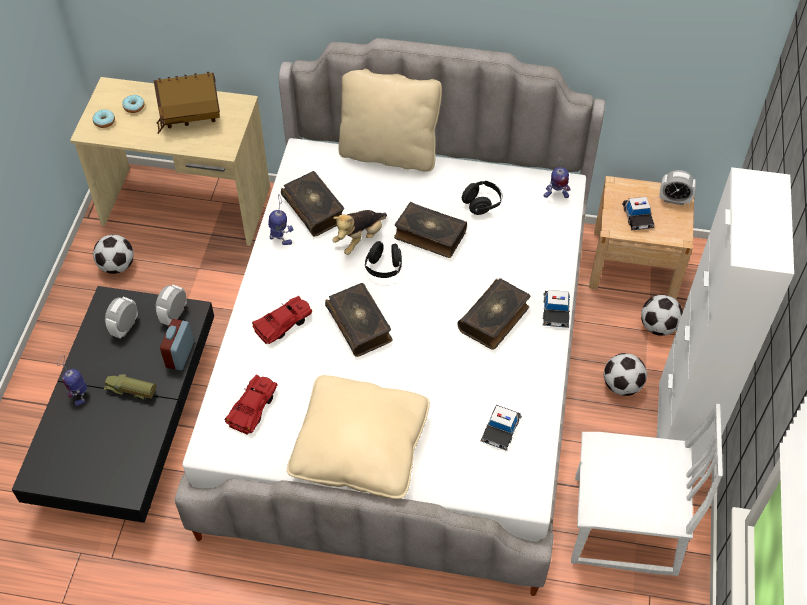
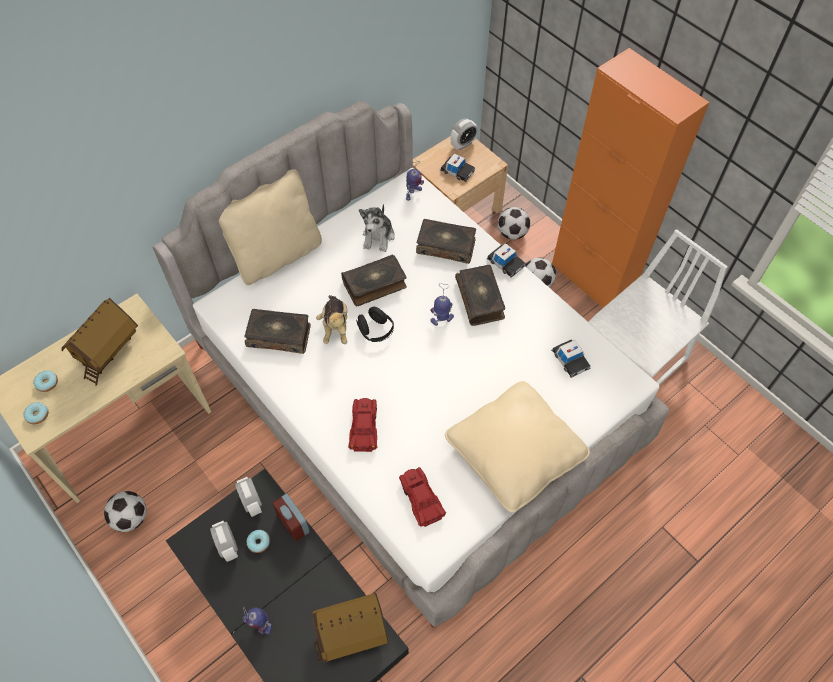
camera: 50 degrees left, 5 degrees up
(119, 461) = (351, 634): none -> toy house
(131, 392) = (295, 582): toy truck -> none
(145, 344) = (259, 542): none -> donut
(280, 239) = (284, 376): toy robot -> toy robot (442, 319)
(360, 325) = (411, 380): book -> book (446, 246)
(482, 204) = (378, 237): black headphones -> plush toy
(680, 428) = (592, 279): white cabinet -> orange cabinet

